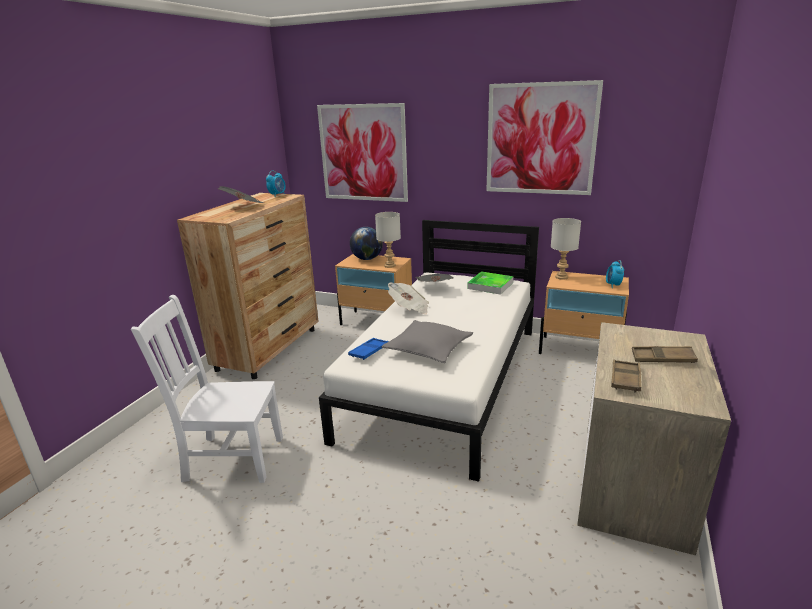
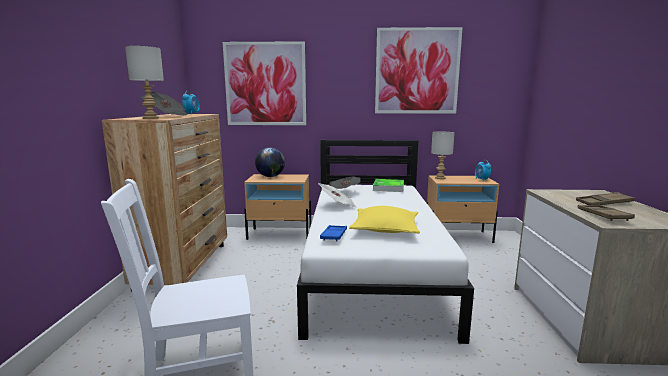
camera: 20 degrees left, 10 degrees down
(389, 266) = (295, 179): grey table lamp -> grey table lamp (150, 118)
(428, 349) = (385, 229): grey pillow -> yellow pillow

